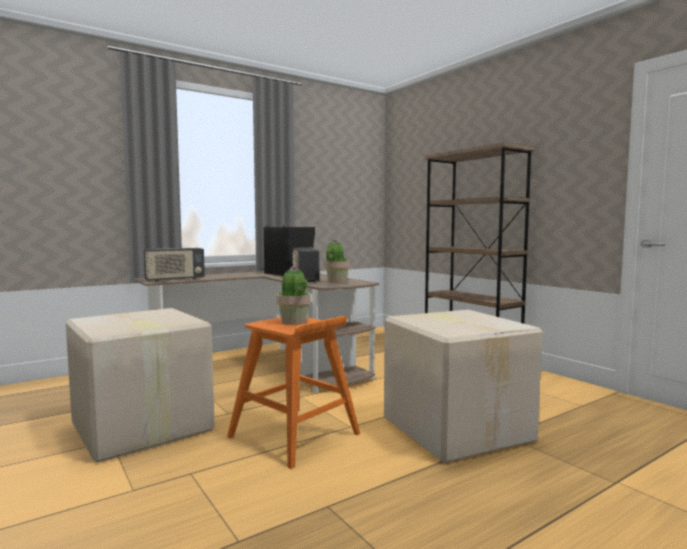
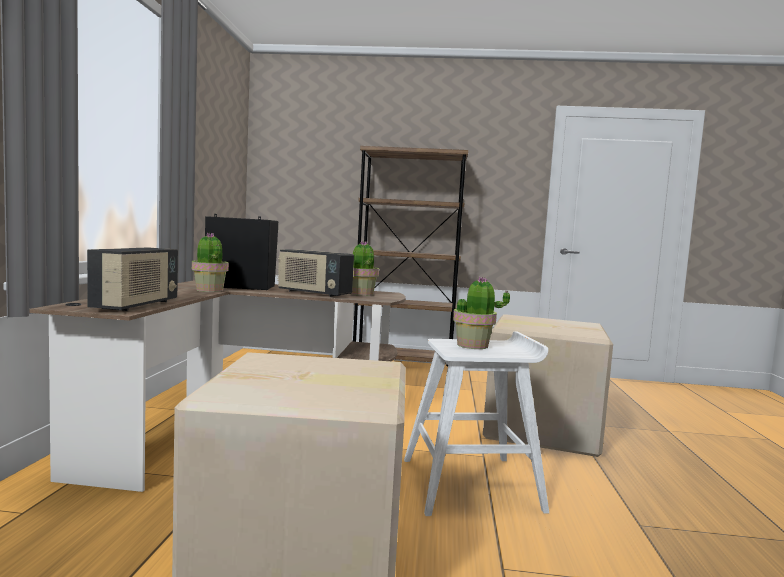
camera: 50 degrees left, 0 degrees up
(254, 275) = (209, 290): none -> potted plant
(295, 436) = (472, 484): orange stool -> white stool

